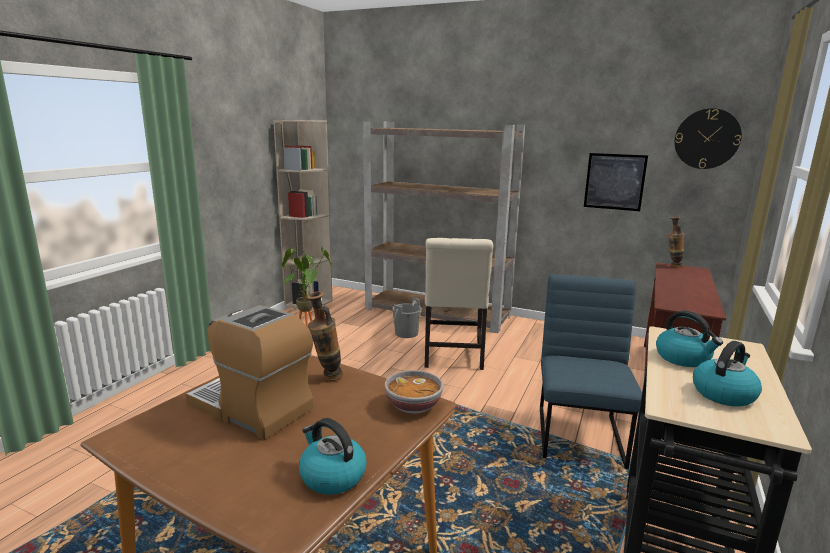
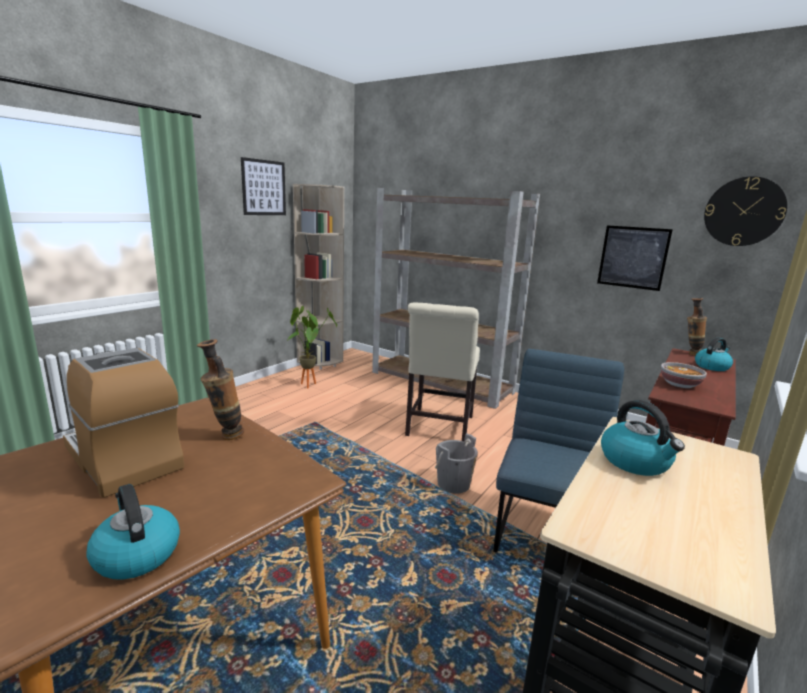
camera: 10 degrees right, 0 degrees up
(247, 126) = (264, 188): none -> picture
(406, 333) = (402, 399): grey bucket -> grey bucket (453, 484)
(413, 406) = (293, 479): bowl -> bowl (679, 385)
(723, 393) = (669, 519): kettle -> kettle (712, 366)

